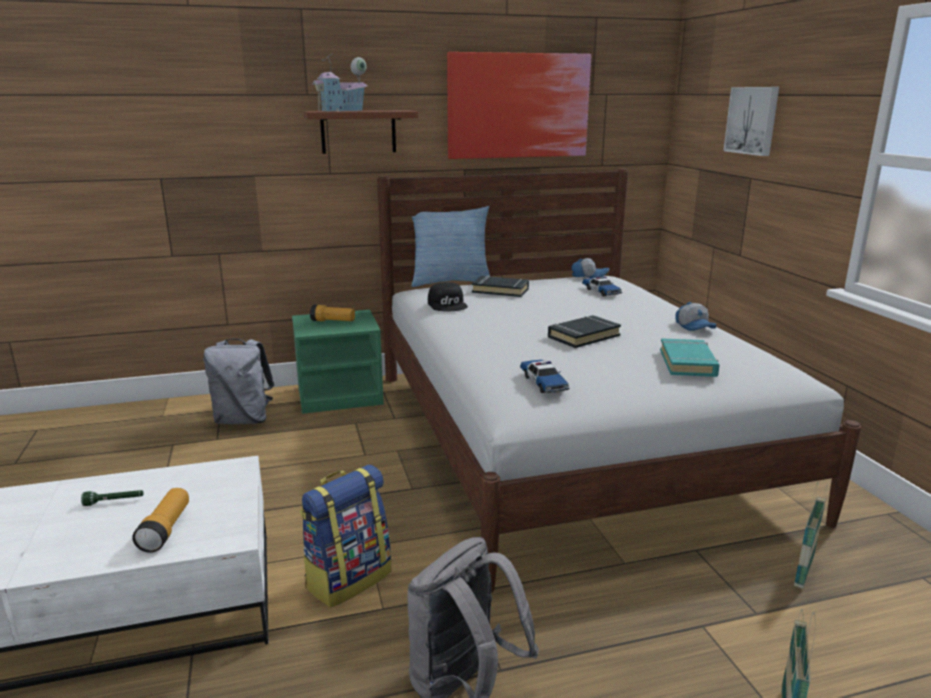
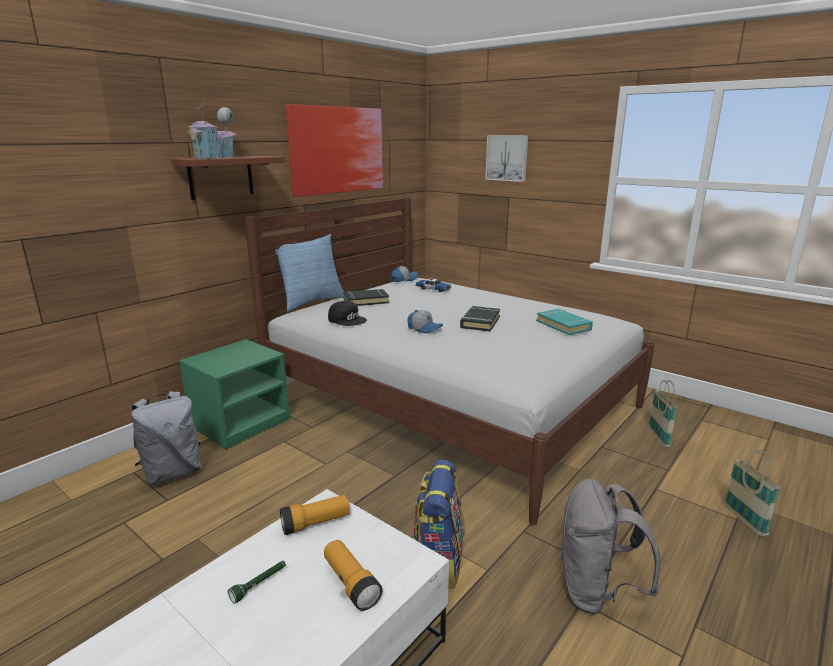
camera: 35 degrees left, 0 degrees up
(333, 321) = (229, 356): flashlight -> flashlight (315, 523)
(543, 383) = (514, 359): toy car -> none
(695, 326) = (526, 301): cap -> cap (425, 329)

